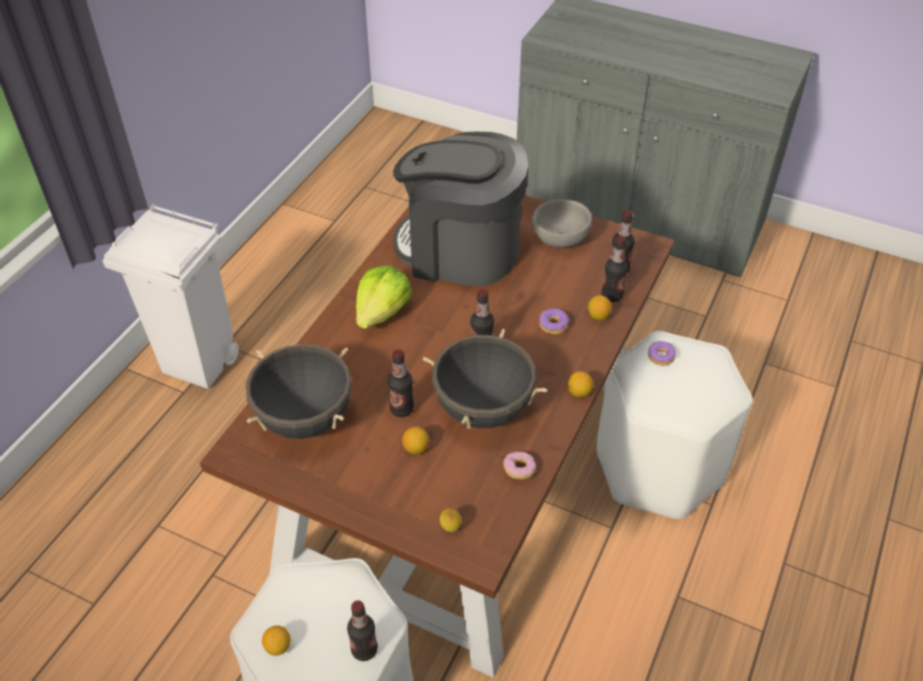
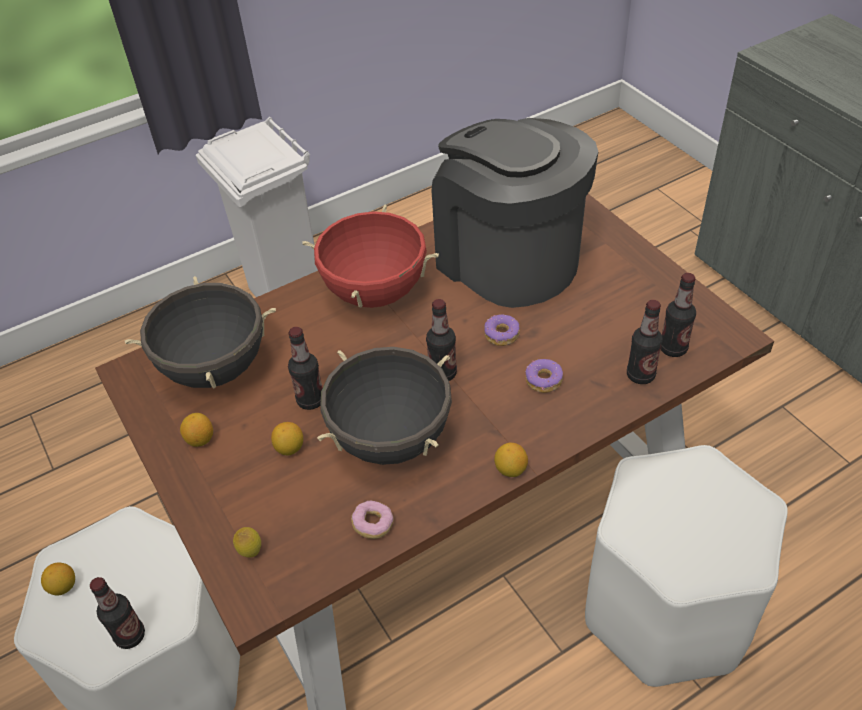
camera: 35 degrees right, 0 degrees up
(382, 312) = (375, 292): lettuce -> red cooking pot
(561, 238) = (631, 287): grey bowl -> none
(598, 316) = (604, 392): lemon -> lemon (200, 439)
(661, 357) = (689, 478): donut -> donut (501, 335)

